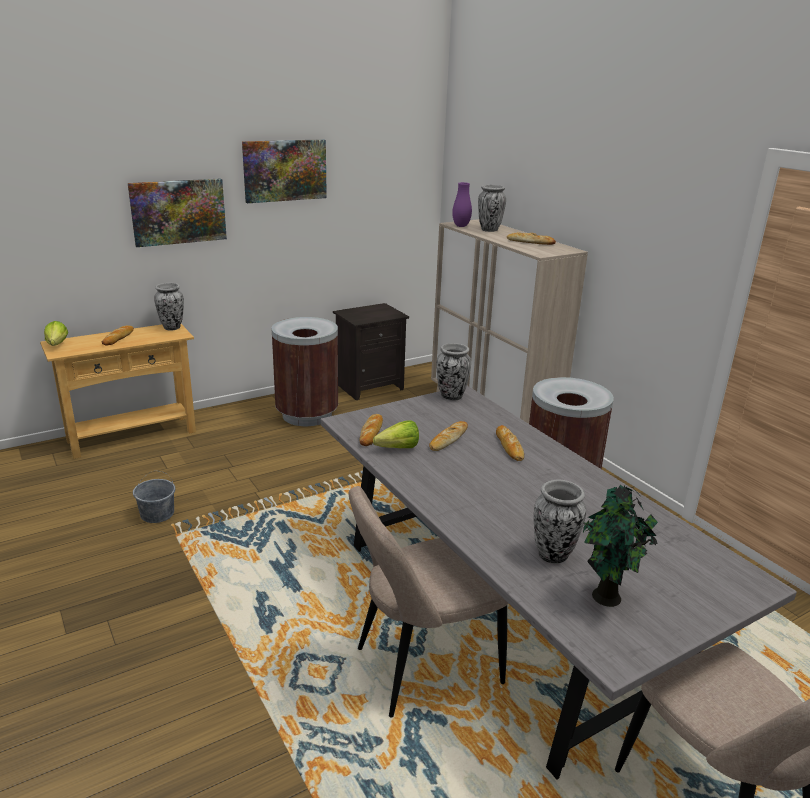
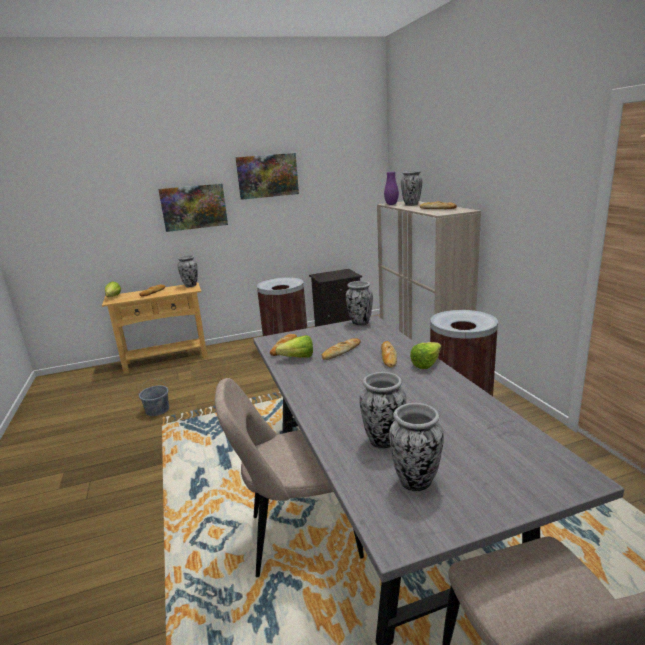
camera: 15 degrees right, 5 degrees down
(560, 455) = (429, 363): none -> lettuce
(606, 598) = (416, 482): potted plant -> vase

